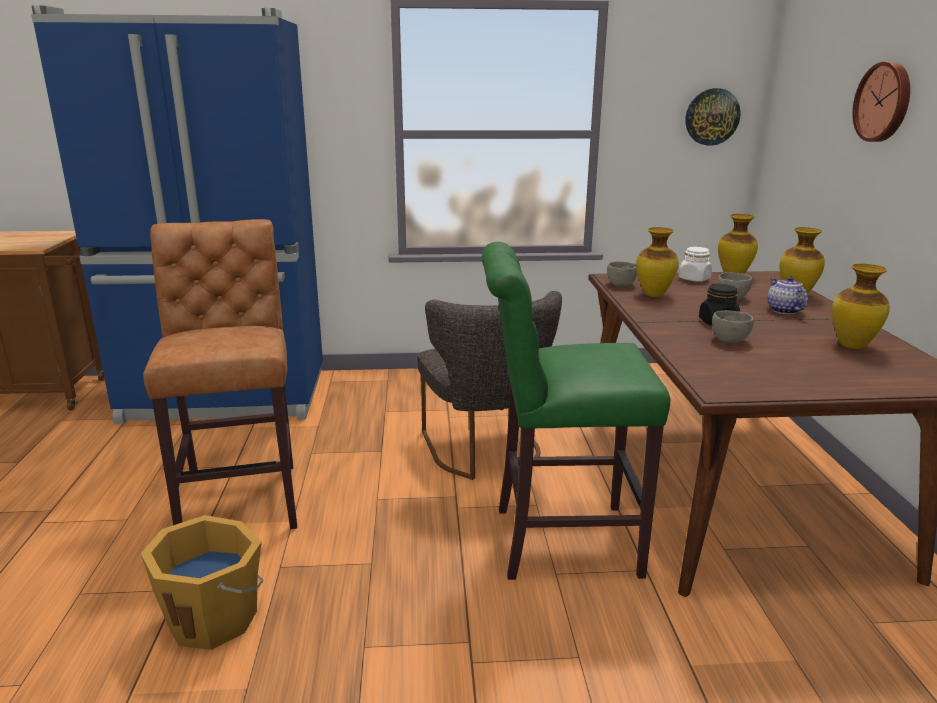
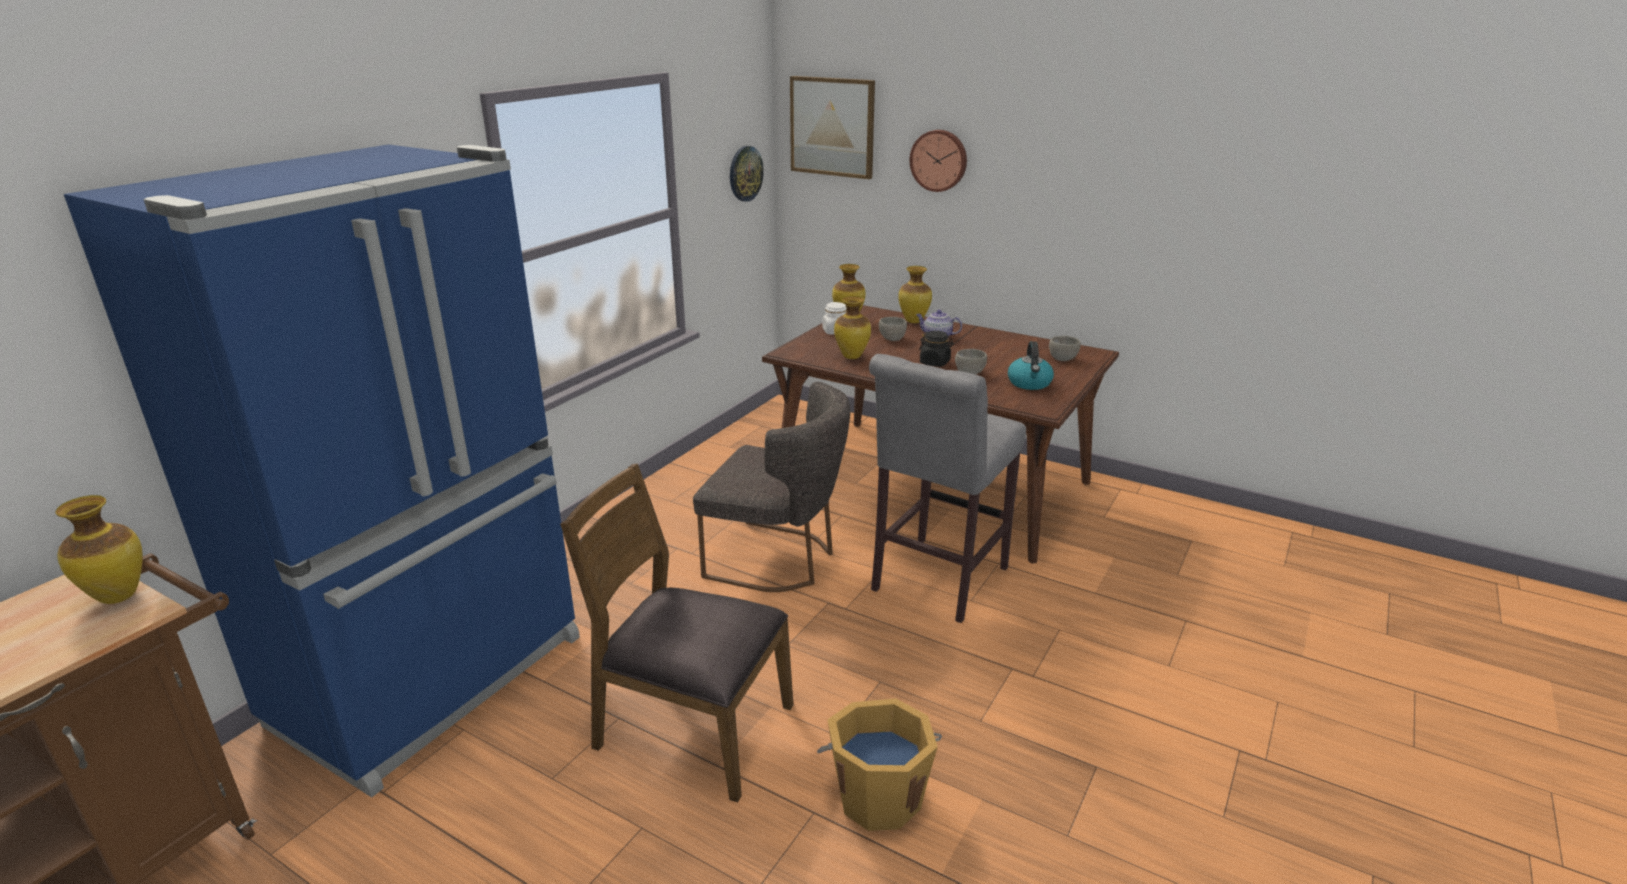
camera: 55 degrees left, 5 degrees up
(242, 497) = (692, 728): brown stool -> brown chair
(557, 541) = (935, 583): green stool -> grey stool
(622, 284) = (811, 356): grey bowl -> grey bowl (1062, 358)
(771, 370) = (1029, 383): none -> kettle
(809, 70) = (832, 127): none -> picture
(851, 346) = (1017, 348): vase -> vase (118, 596)

